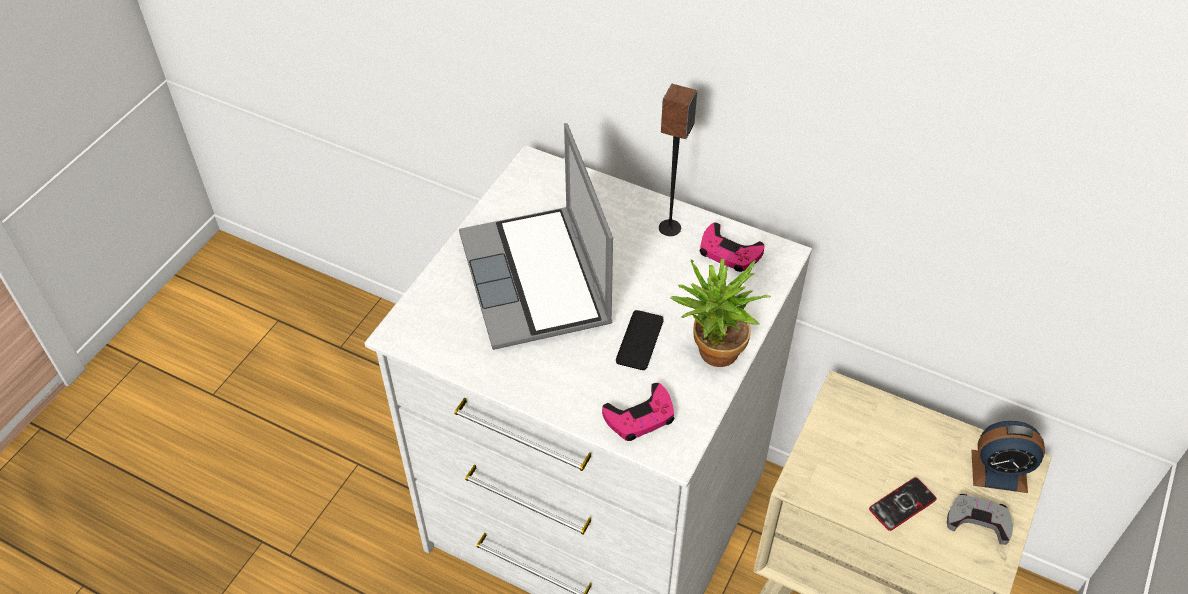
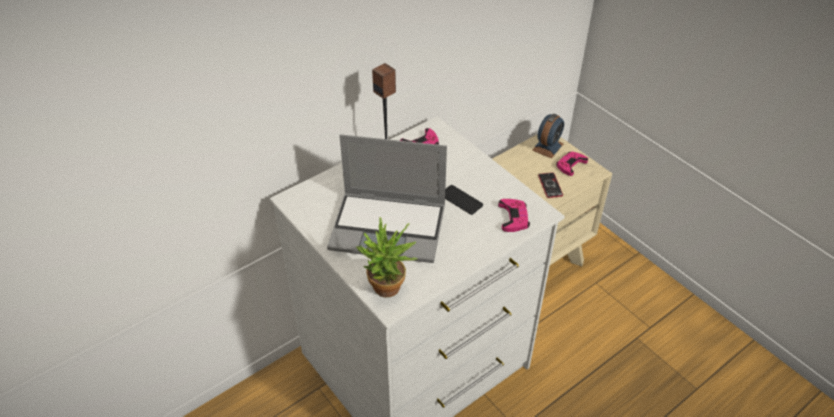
camera: 65 degrees left, 5 degrees down
(712, 355) = (487, 176): potted plant -> potted plant (387, 291)
(978, 520) = (570, 165): grey game controller -> pink game controller

